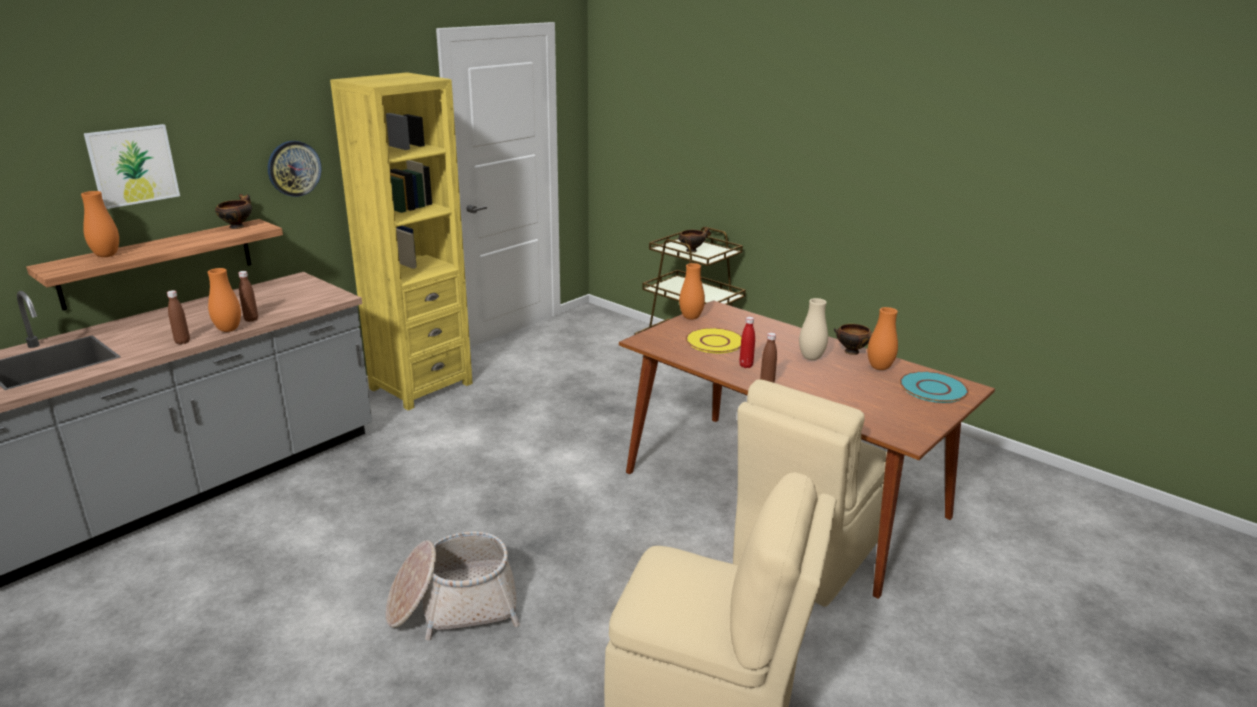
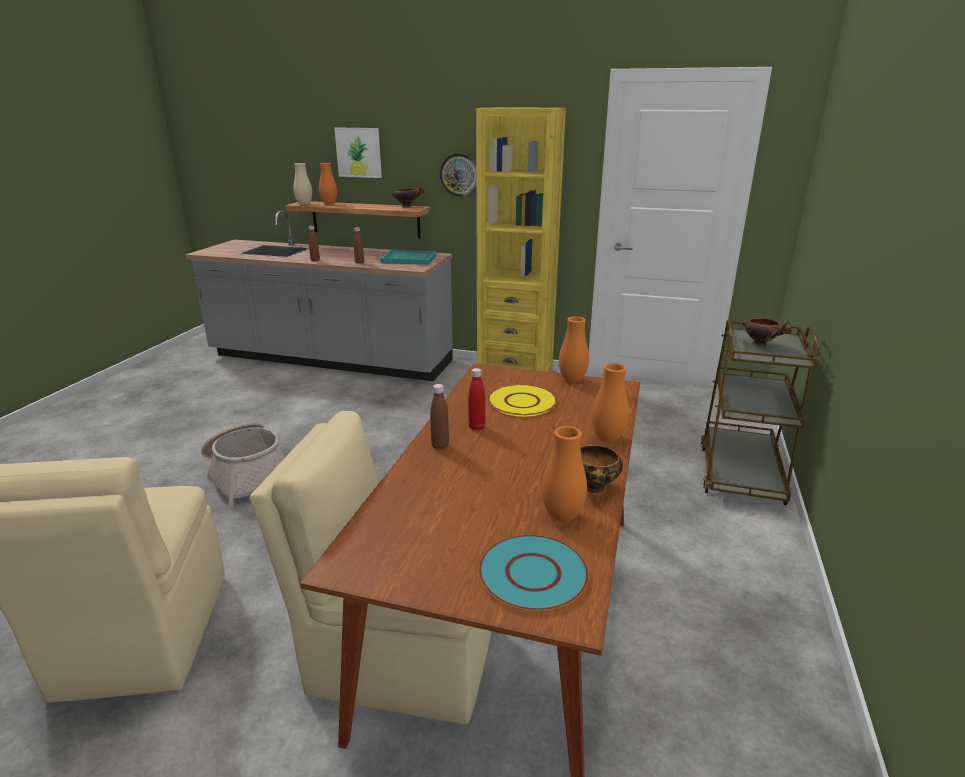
camera: 65 degrees right, 0 degrees up
(228, 329) = (340, 262): orange vase -> orange vase (608, 438)
(289, 294) = (409, 259): none -> turquoise tray
(811, 358) = (540, 461): beige vase -> beige vase (304, 204)

